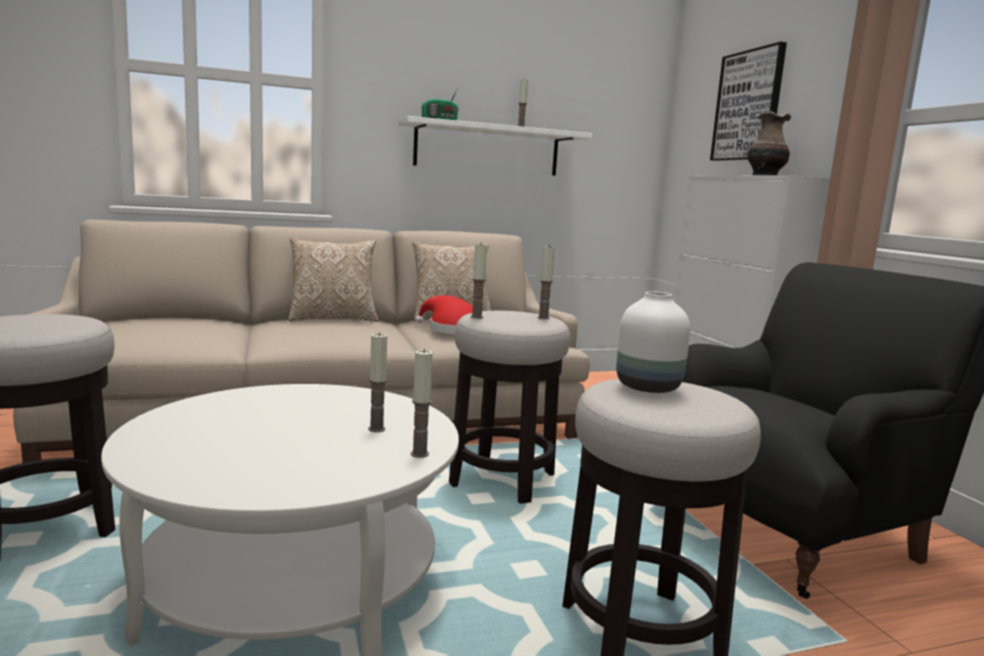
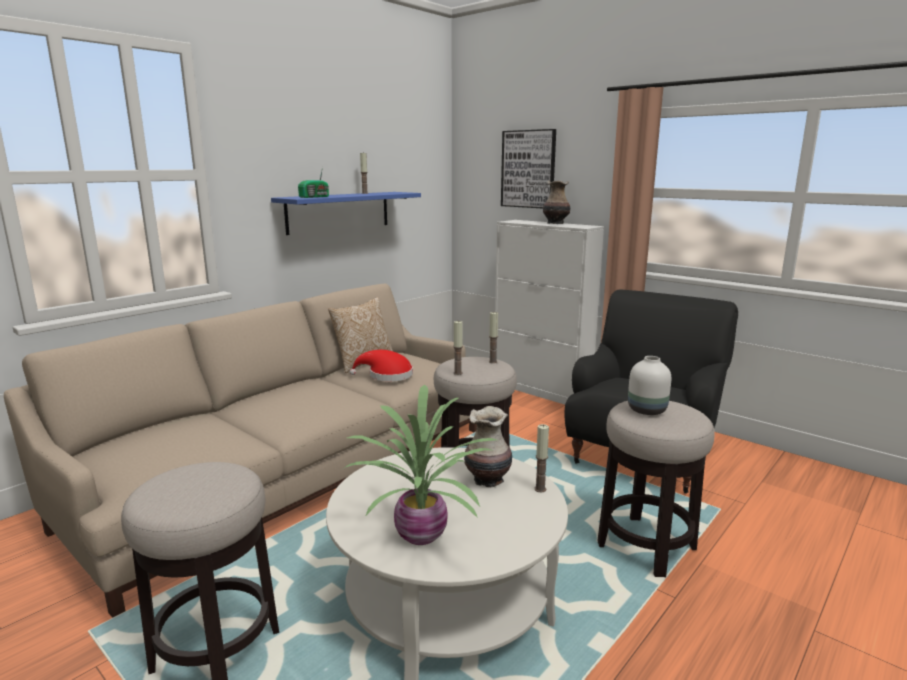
camera: 30 degrees left, 5 degrees up
(205, 447) = (424, 535): none -> potted plant
(333, 319) = (282, 388): pillow -> none
(376, 429) = (488, 480): candle -> vase
(487, 149) = (339, 212): white shelf -> blue shelf

